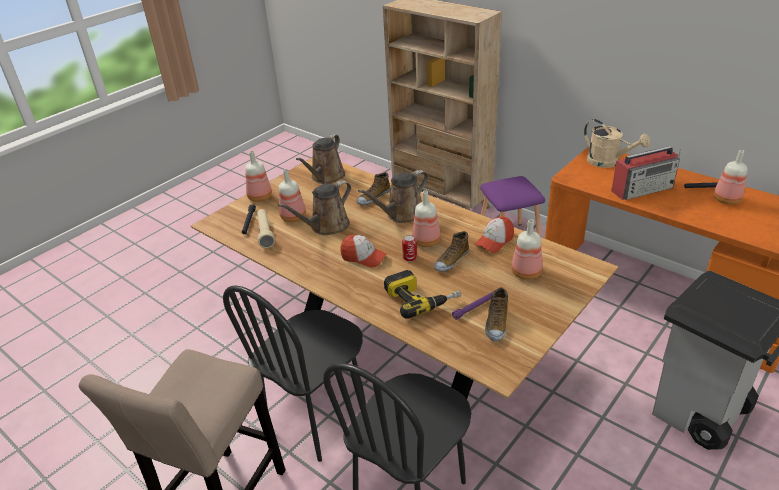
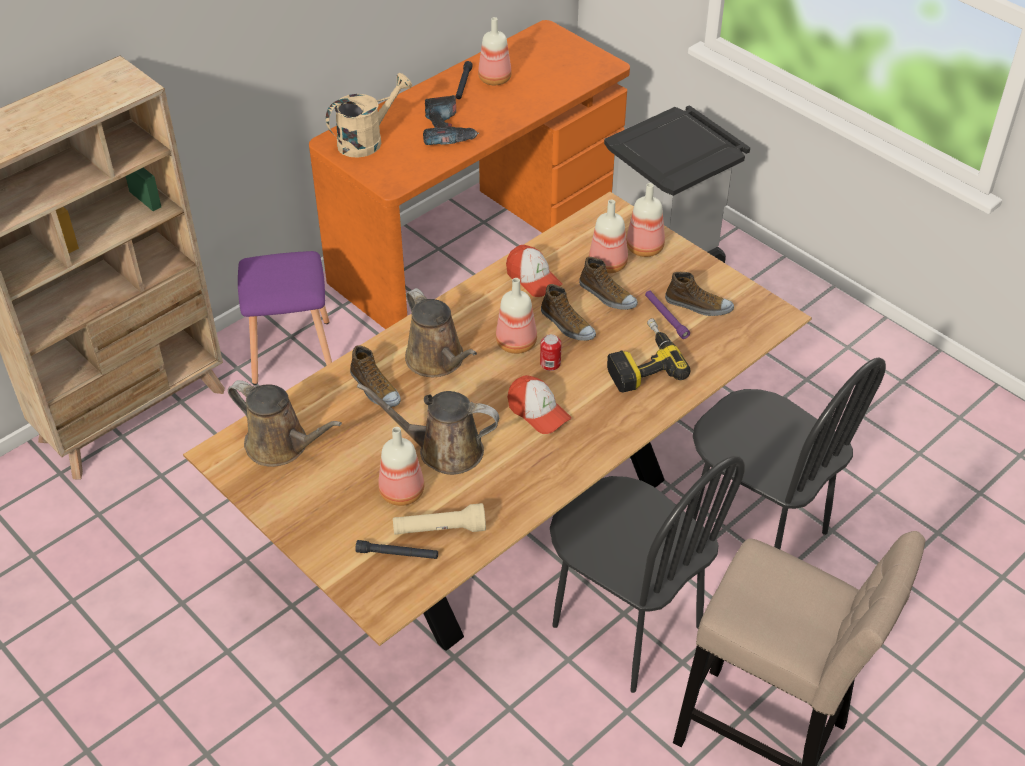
camera: 85 degrees left, 10 degrees up
(259, 198) = (318, 541): bottle -> bottle (645, 248)
(326, 226) = (443, 450): brown watering can -> brown watering can turned 135 degrees clockwise
(363, 257) = (538, 412): cap -> cap turned 105 degrees clockwise
(489, 275) = (607, 296): none -> shoe
(643, 189) = (447, 131): radio -> power drill

